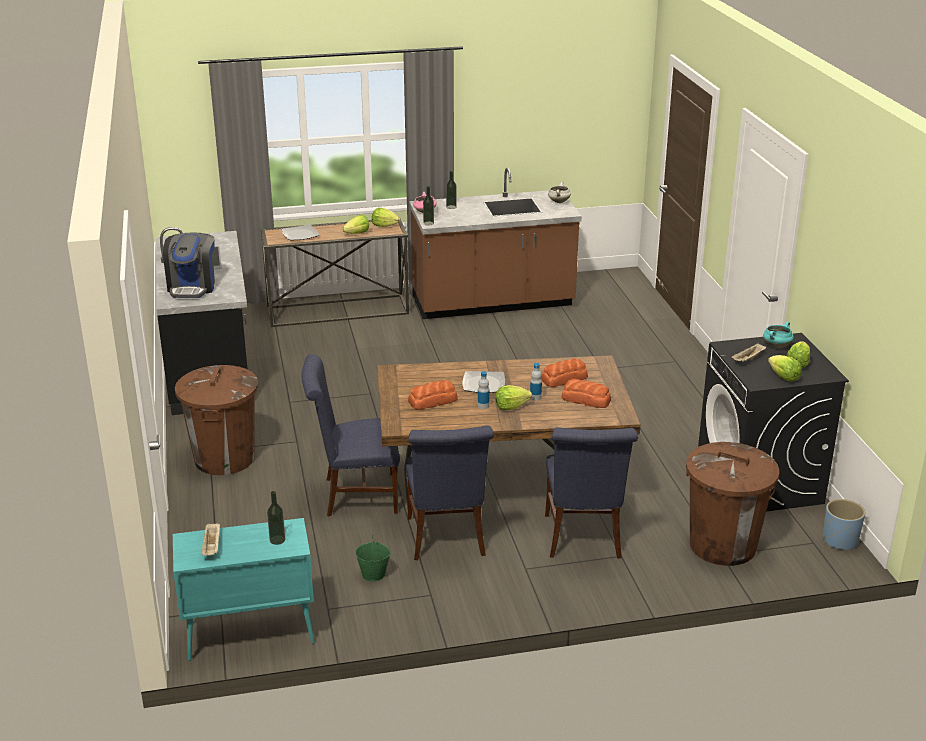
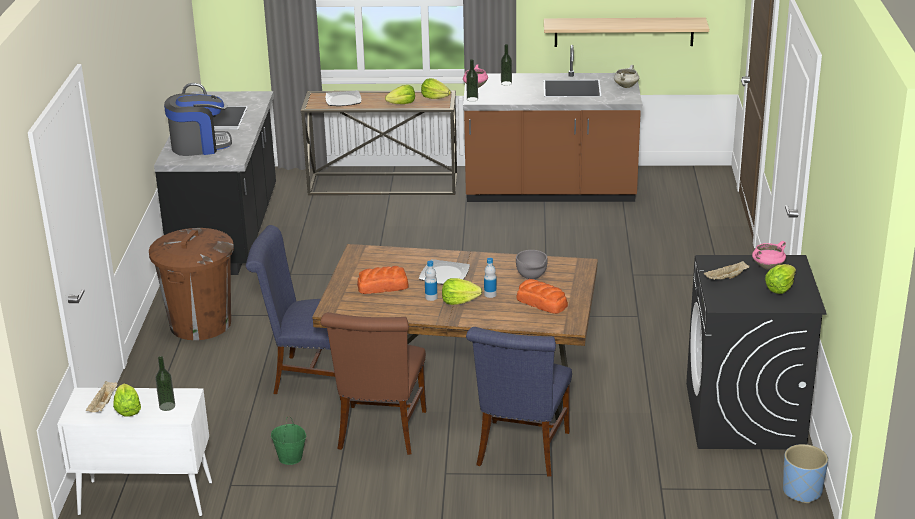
camera: 15 degrees right, 0 degrees up
(192, 287) = (200, 146): coffee machine -> coffee machine turned 120 degrees counterclockwise
(248, 634) = (144, 498): turquoise cabinet -> white cabinet
(447, 540) = (380, 433): blue chair -> brown chair
(546, 153) = (624, 32): none -> shelf
(564, 379) = (532, 278): bread -> grey bowl
(723, 545) = (667, 478): brown trash can -> none
(776, 345) = (768, 266): turquoise cooking pot -> pink cooking pot
(783, 377) = (753, 301): lettuce -> lettuce (127, 410)

